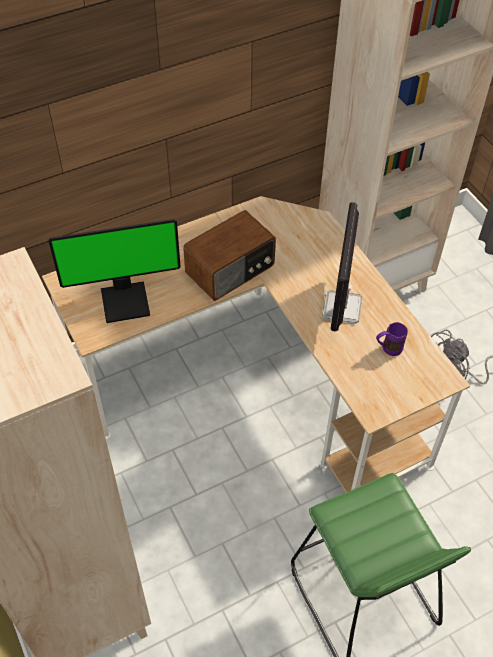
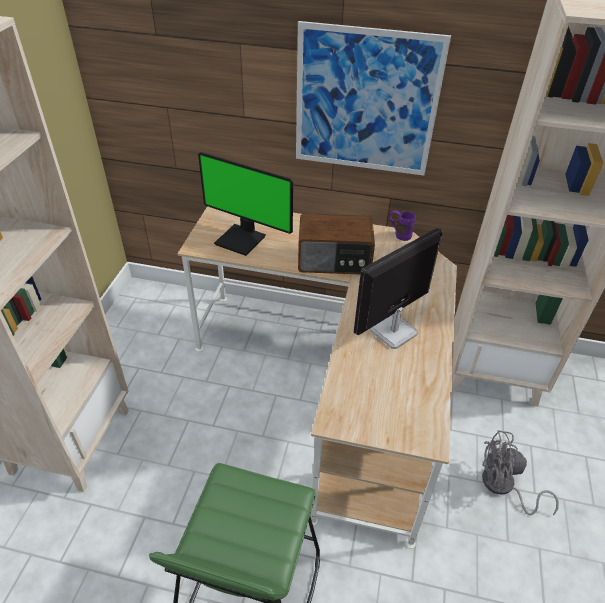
camera: 40 degrees right, 10 degrees down
(195, 103) = (365, 102): none -> picture
(387, 349) = (399, 383): purple mug -> purple mug (399, 235)

